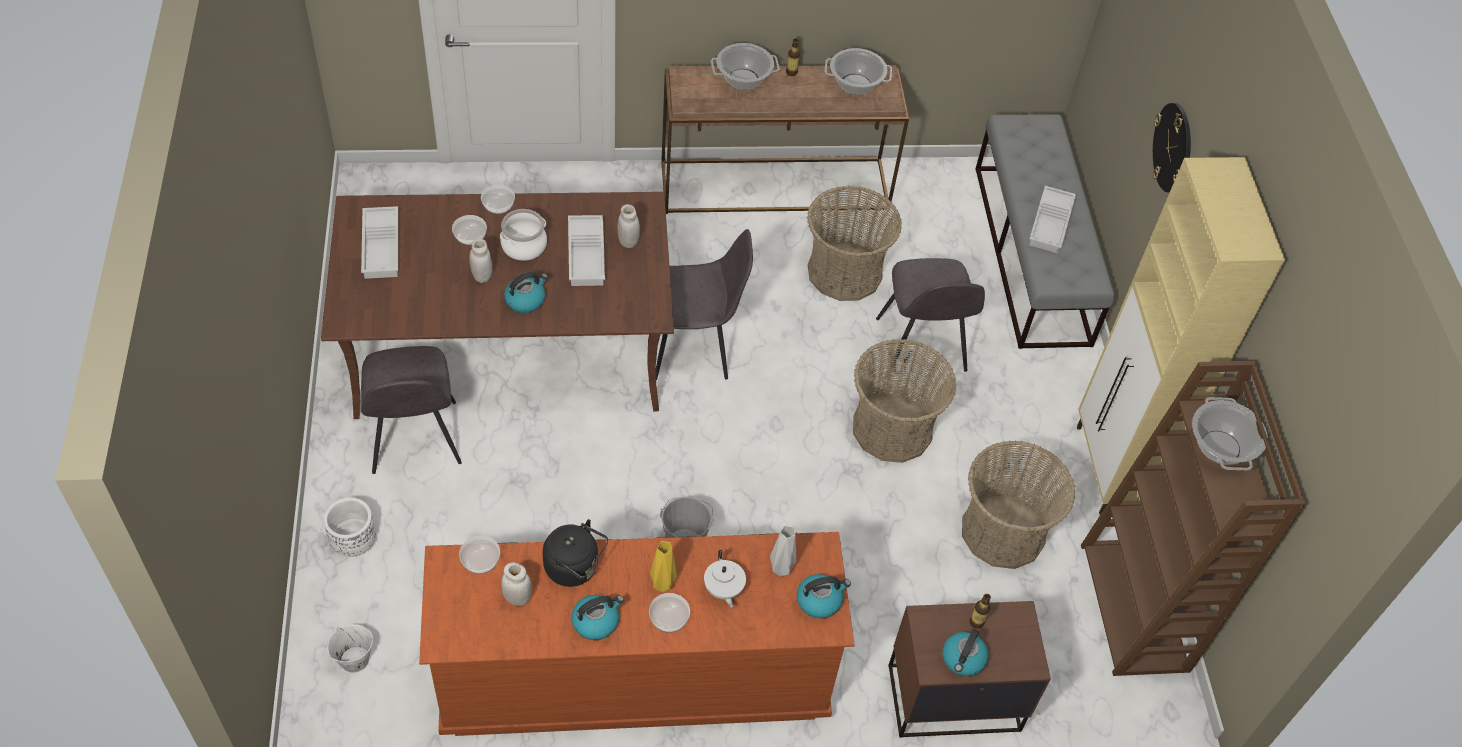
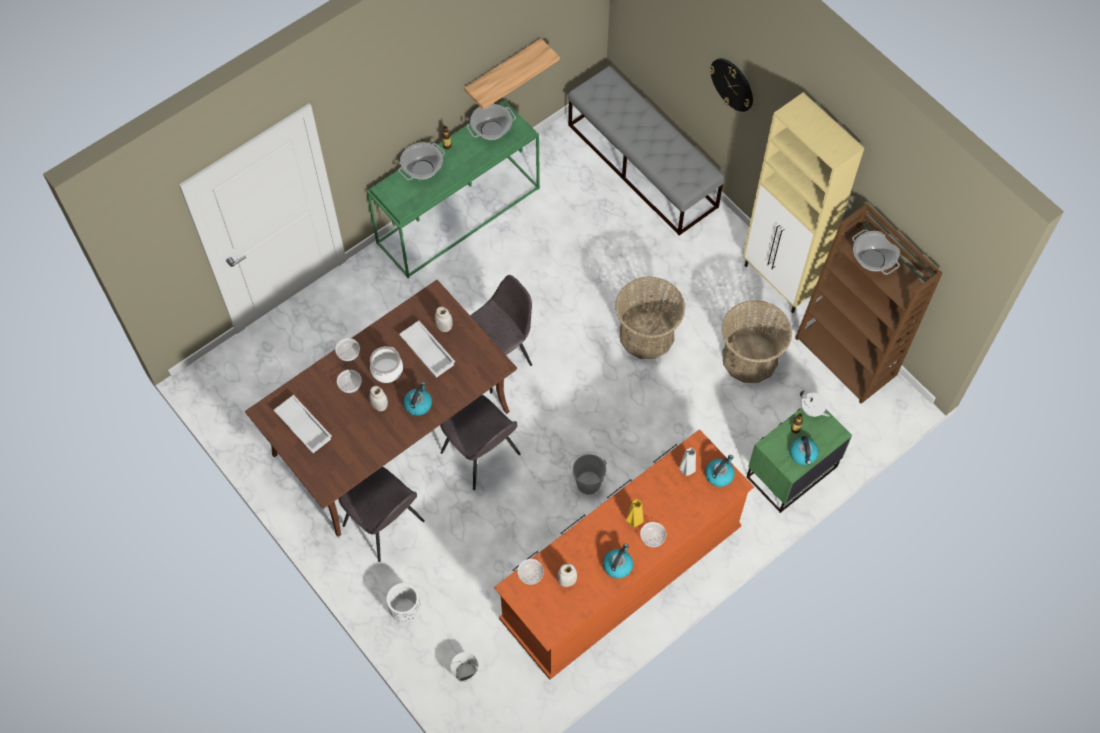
camera: 30 degrees left, 10 degrees up
(575, 568) = (582, 544): black kettle -> none
(723, 590) = (667, 502): white teapot -> white teapot (812, 410)
(776, 185) = (458, 214): brown console table -> green console table
(845, 272) = (545, 249): basket -> none
(908, 20) = (503, 72): none -> shelf
(921, 347) = (624, 270): grey chair -> grey chair (482, 455)
(952, 697) = (790, 472): brown nightstand -> green nightstand
(1051, 224) = (658, 149): white tray -> none

